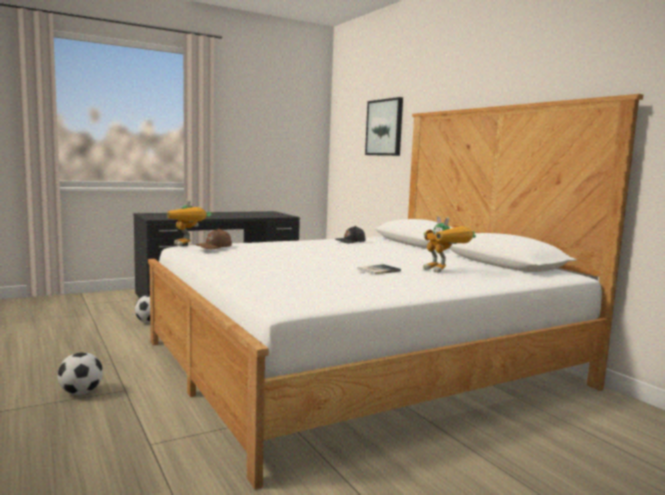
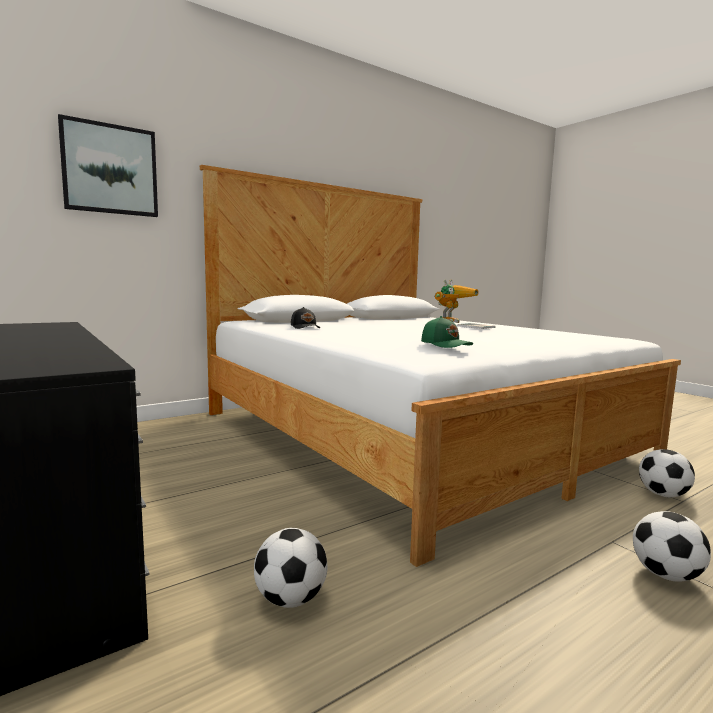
camera: 95 degrees left, 0 degrees up
(167, 439) = (663, 495): none -> football
(188, 245) = (422, 357): toy robot -> none
(214, 247) = (446, 344): brown cap -> green cap

